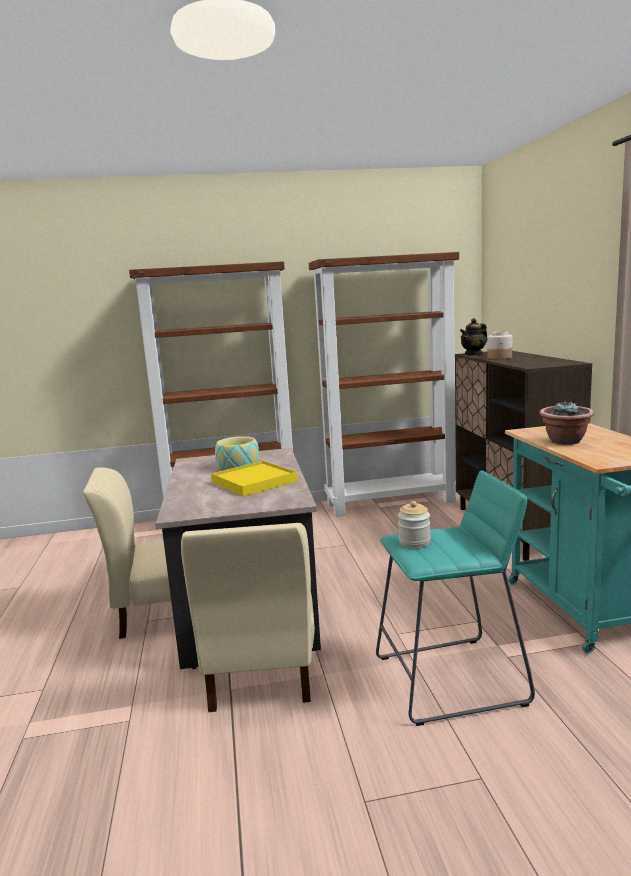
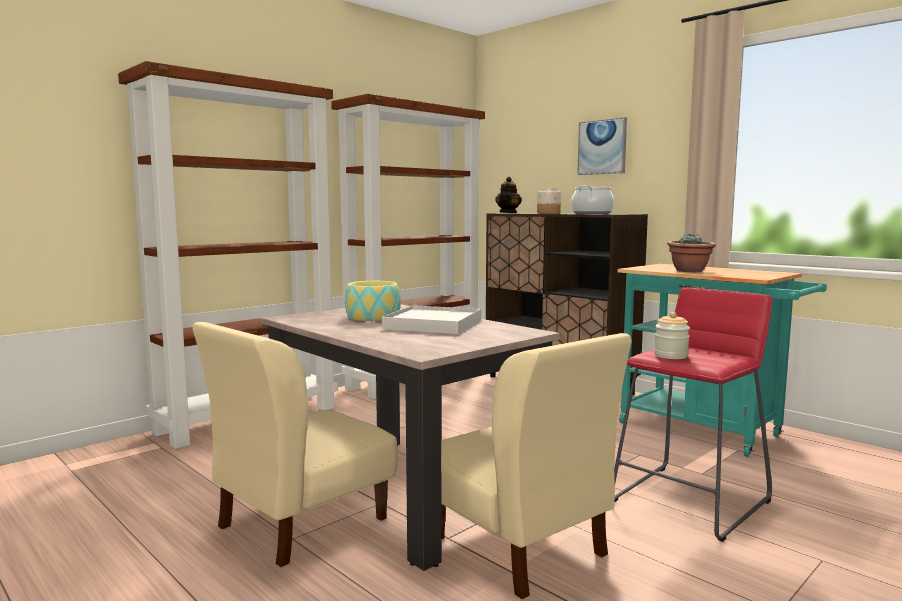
camera: 35 degrees left, 5 degrees down
(254, 481) = (433, 324): yellow tray -> white tray
(450, 679) = (690, 500): turquoise stool -> red stool
(529, 362) = (591, 213): none -> cooking pot
(563, 285) = (602, 147): none -> picture

